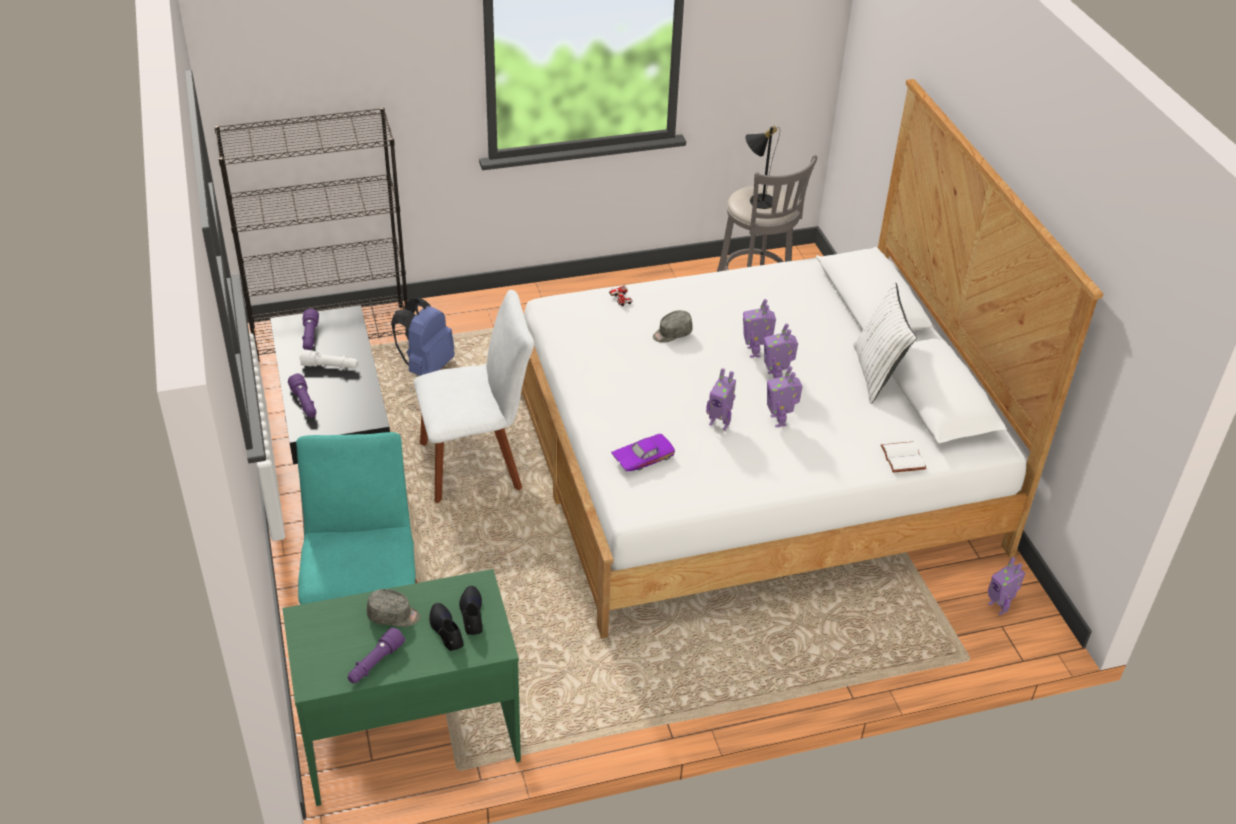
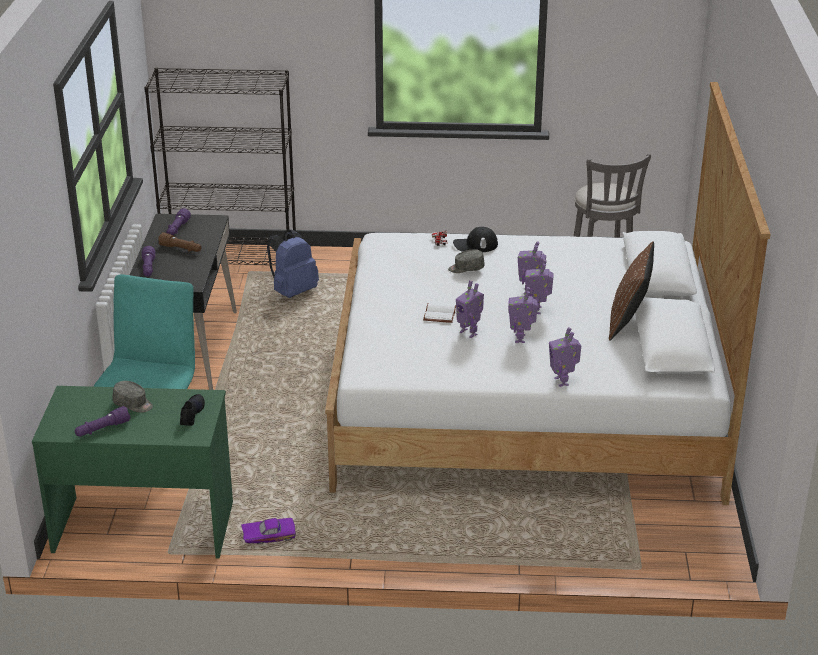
camera: 20 degrees right, 10 degrees down
(330, 366) = (181, 249): white flashlight -> brown flashlight
(446, 630) = (166, 419): black shoe -> none
(476, 464) = (296, 361): white chair -> none
(642, 457) = (390, 344): purple toy car -> purple toy car (269, 535)
(662, 297) = (475, 245): none -> black cap
(757, 200) = (602, 192): black table lamp -> none
(876, 373) = (628, 321): white pillow -> brown pillow
(901, 457) = (611, 379): white book -> white book (439, 313)
(998, 607) = (691, 537): toy robot -> toy robot (562, 381)

